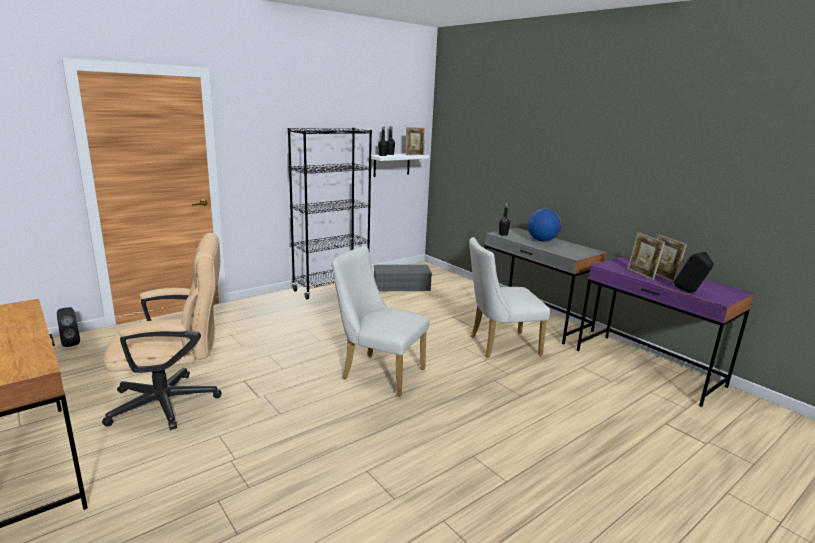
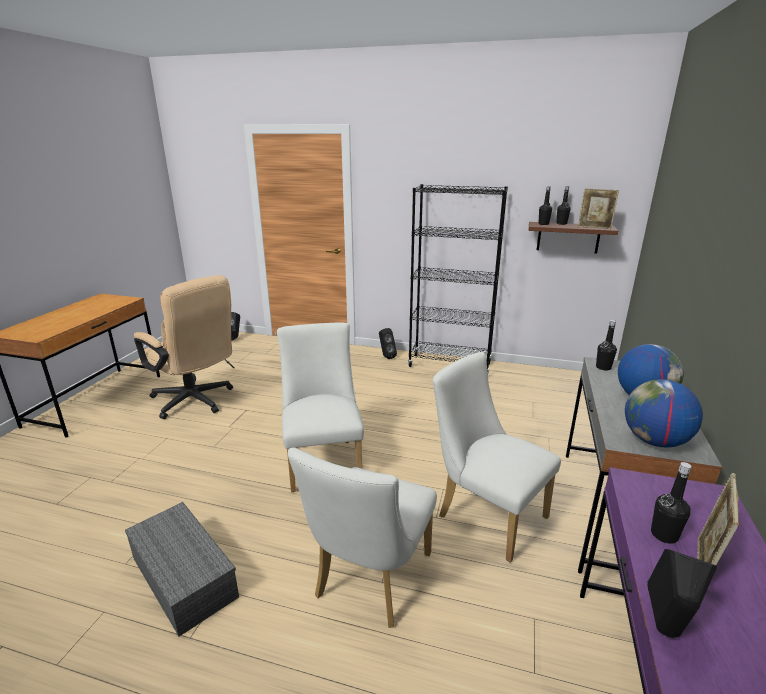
camera: 55 degrees right, 5 degrees up
(274, 300) = (386, 356): none -> black speaker
(391, 164) = (568, 237): white shelf -> brown shelf
(400, 286) = (520, 391): grey storage box -> grey storage box (182, 576)
(517, 399) = (369, 581): none -> white chair
(579, 252) = (654, 441): none -> globe
(641, 274) = (664, 535): picture frame -> black bottle

